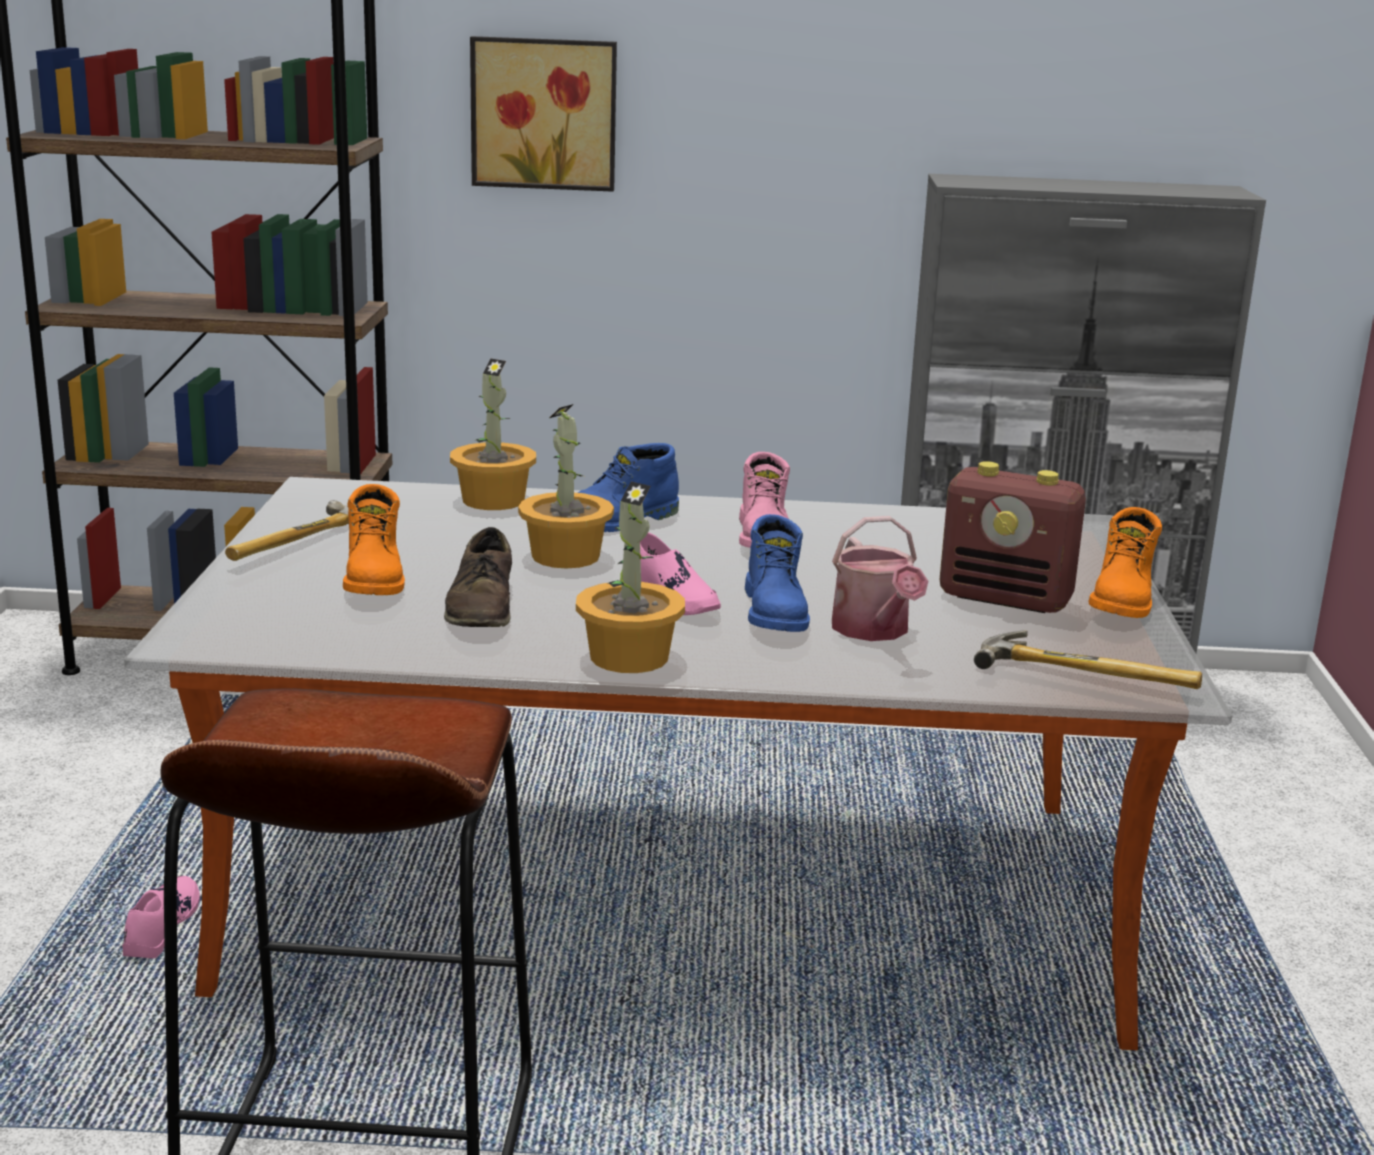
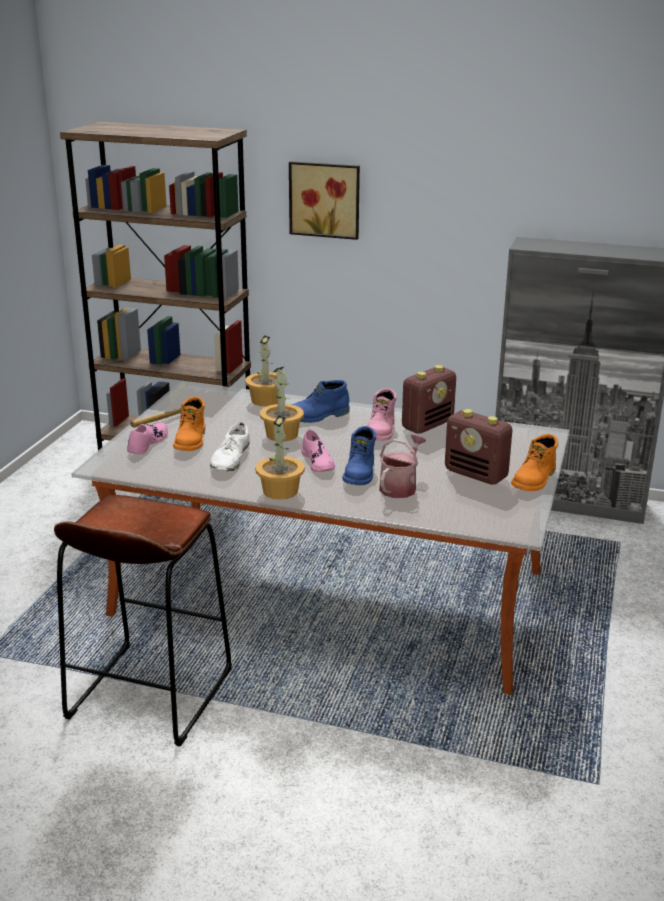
camera: 15 degrees right, 5 degrees up
(160, 927) = (101, 583): pink shoe -> pink shoe (147, 443)
(482, 606) = (230, 459): brown shoe -> white shoe
(847, 523) = (427, 425): none -> radio
(874, 631) = (400, 487): watering can -> watering can turned 150 degrees counterclockwise
(1087, 672) = (486, 518): hammer -> none

